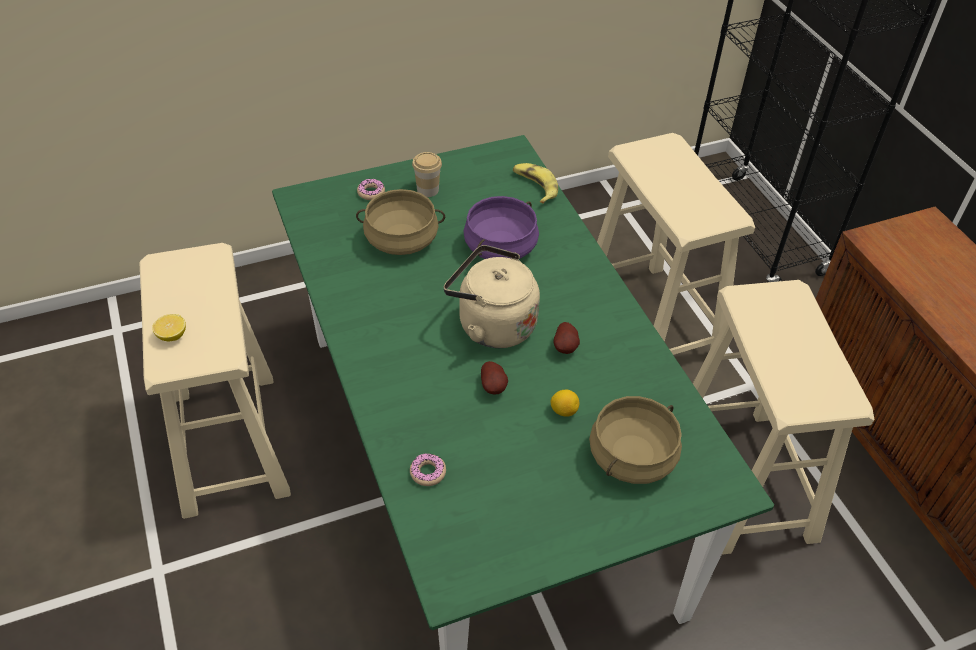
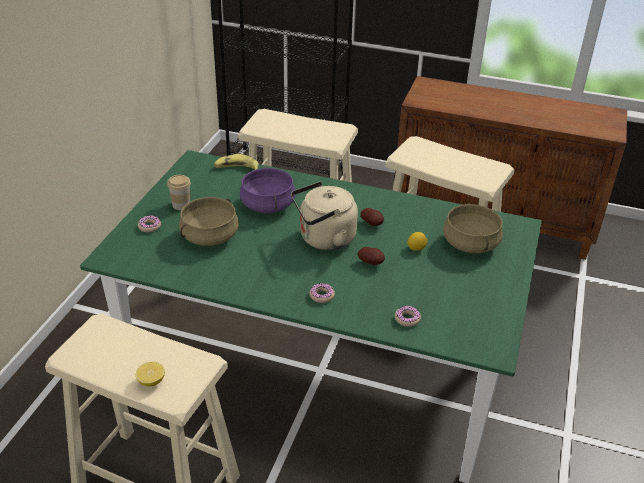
camera: 50 degrees left, 10 degrees down
(395, 379) = (322, 296): none -> donut

